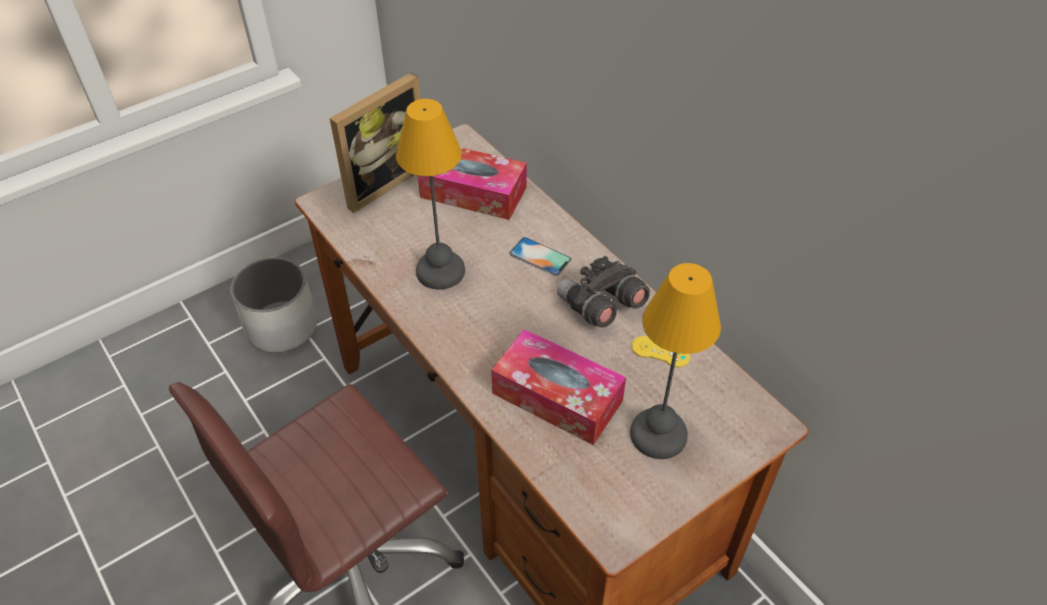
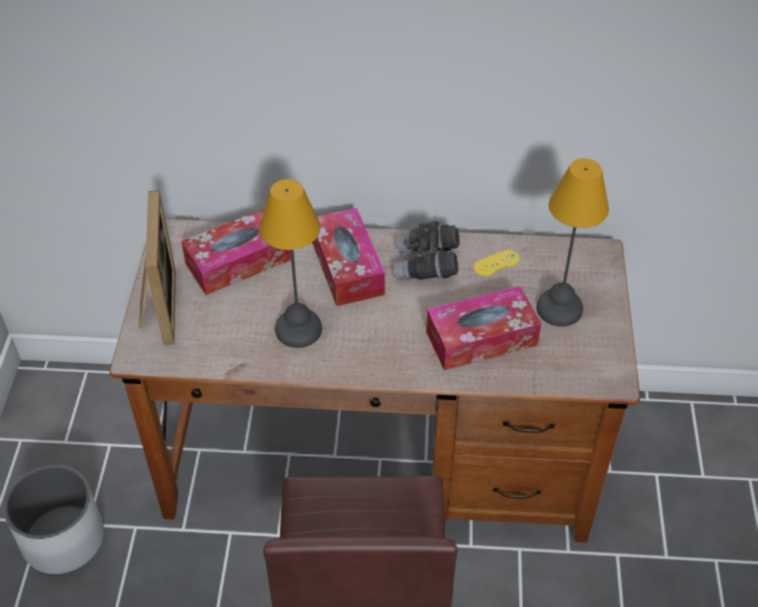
camera: 50 degrees left, 0 degrees up
(540, 257) = (347, 267): phone -> tissue box

